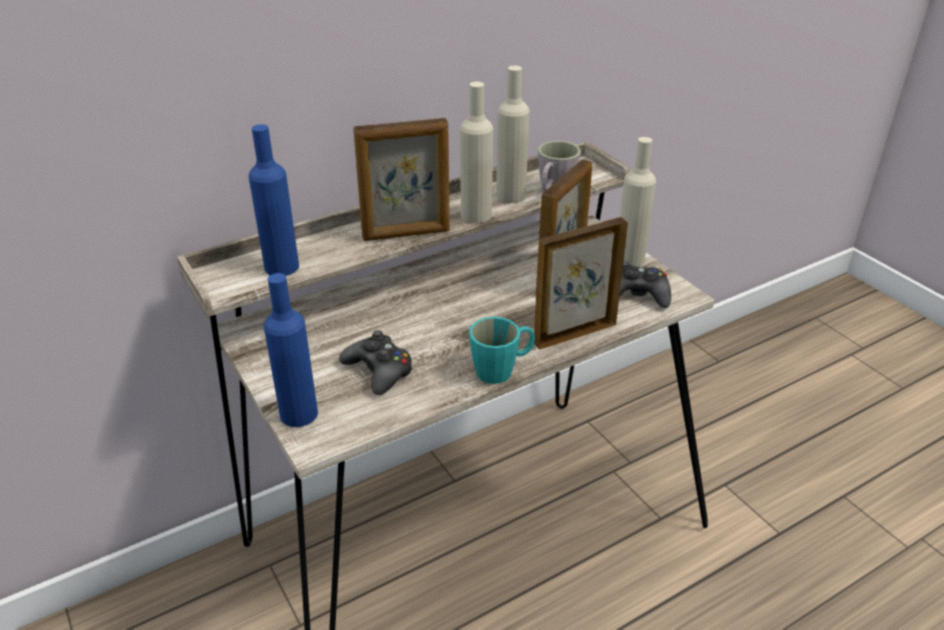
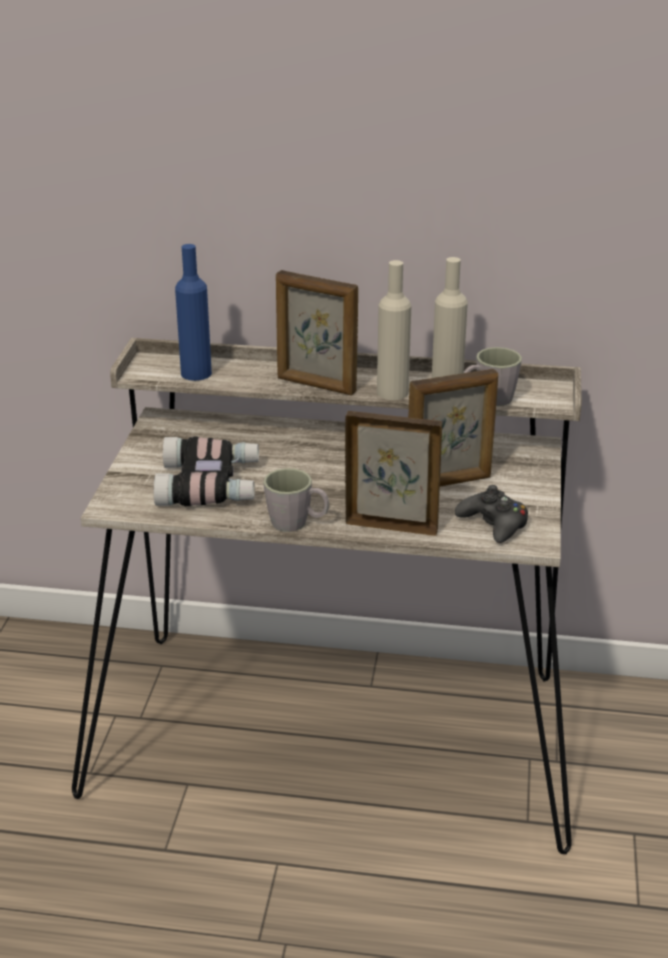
camera: 40 degrees right, 5 degrees down
(299, 414) = (124, 486): blue bottle -> none
(379, 371) = (210, 484): black game controller -> binoculars
(502, 369) = (297, 523): turquoise mug -> grey mug
(629, 259) = (534, 495): beige bottle -> none

